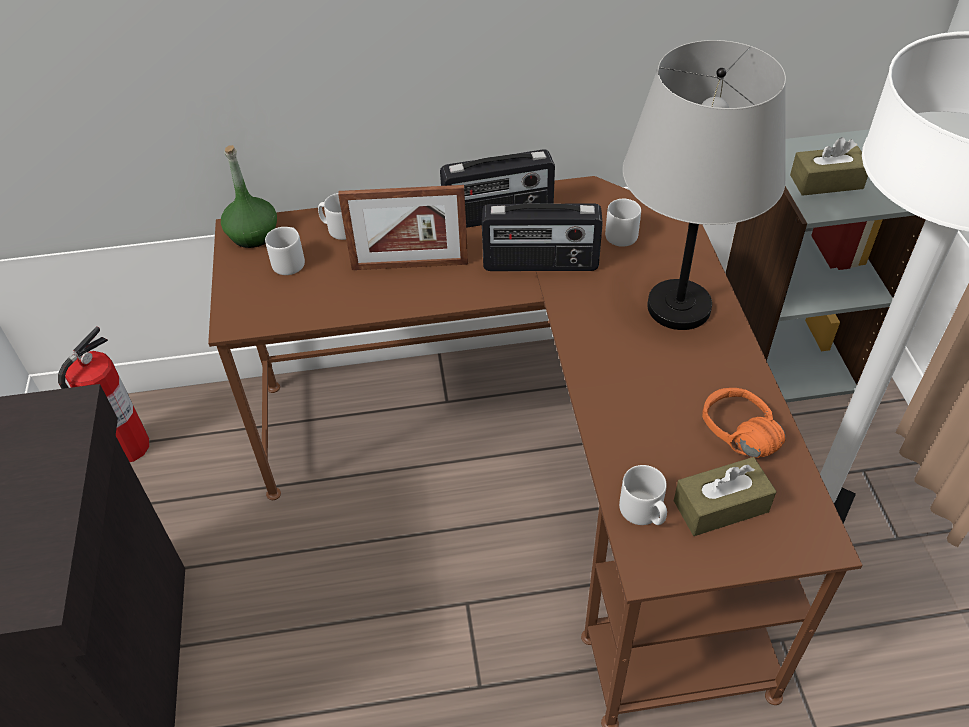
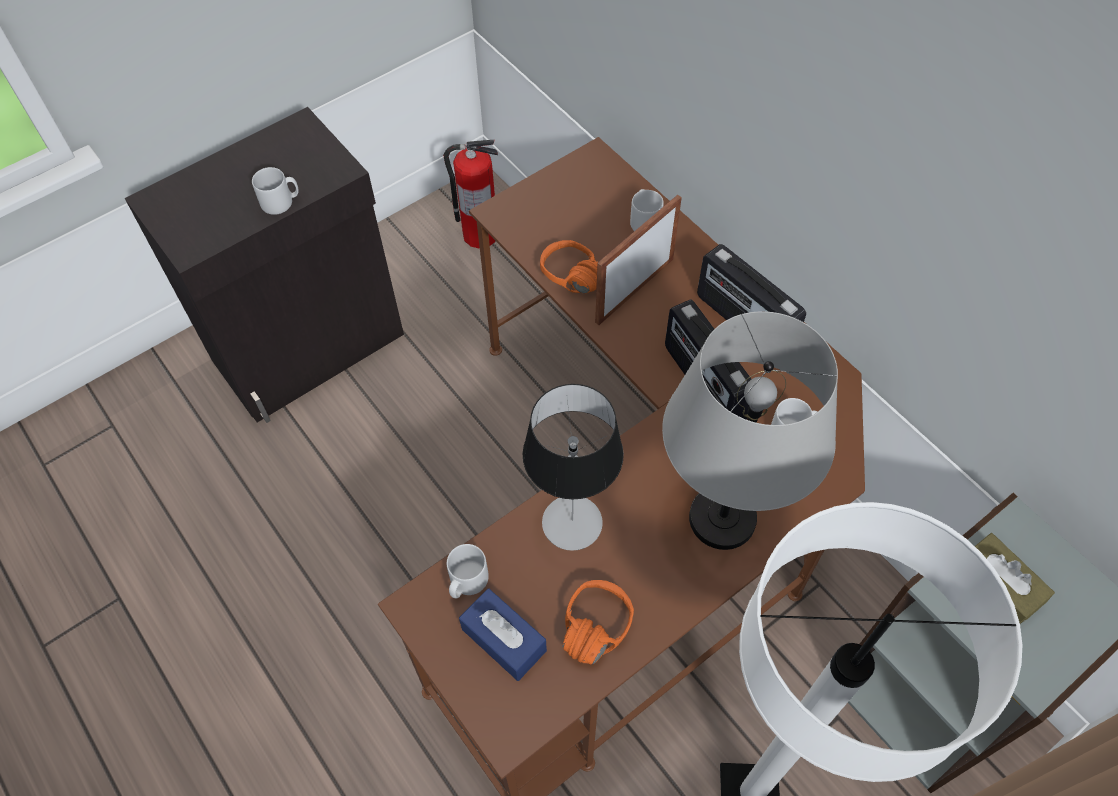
camera: 60 degrees right, 10 degrees up
(253, 235) = (596, 169): green bottle -> none
(290, 261) = (584, 209): grey mug -> grey mug (281, 202)
(361, 306) = (566, 283): none -> orange headphones
(410, 265) = (634, 290): picture frame -> picture frame turned 75 degrees clockwise
(624, 406) = (572, 522): none -> table lamp
(721, 506) = (504, 640): brown tissue box -> blue tissue box

